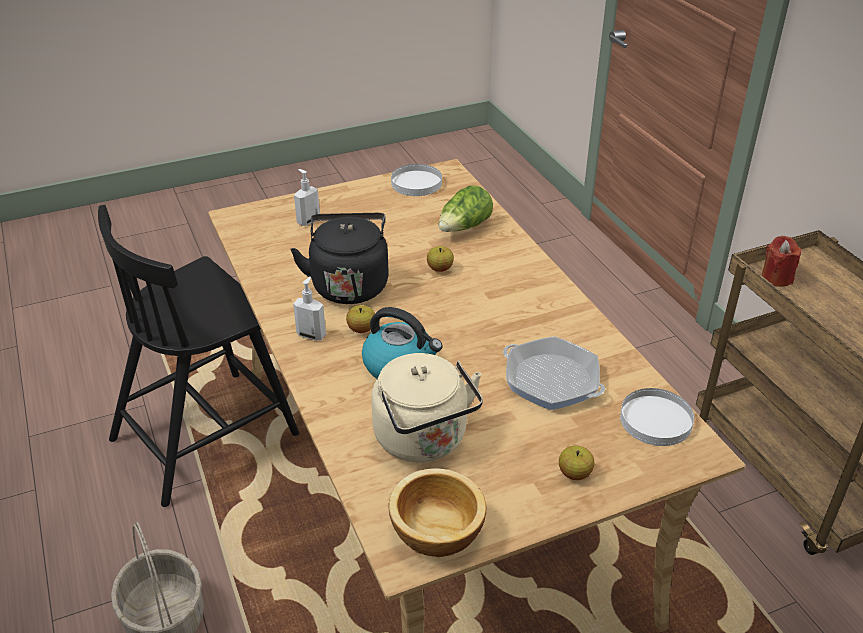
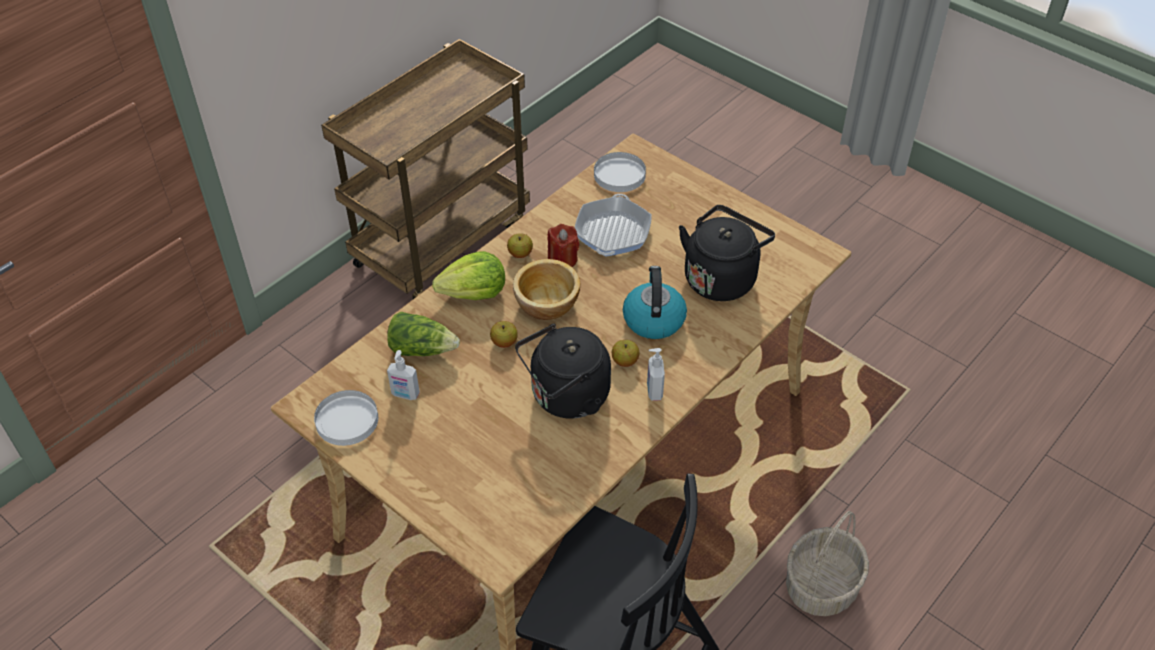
camera: 115 degrees left, 10 degrees up
(308, 221) = (473, 482): soap dispenser -> soap dispenser (405, 394)
(424, 441) = (721, 277): beige kettle -> black kettle
(435, 531) = (792, 246): bowl -> bowl (547, 304)
(514, 268) = (474, 293): none -> lettuce
(574, 473) = (696, 199): apple -> apple (520, 254)
(776, 278) = (391, 150): red candle -> red candle (562, 259)

